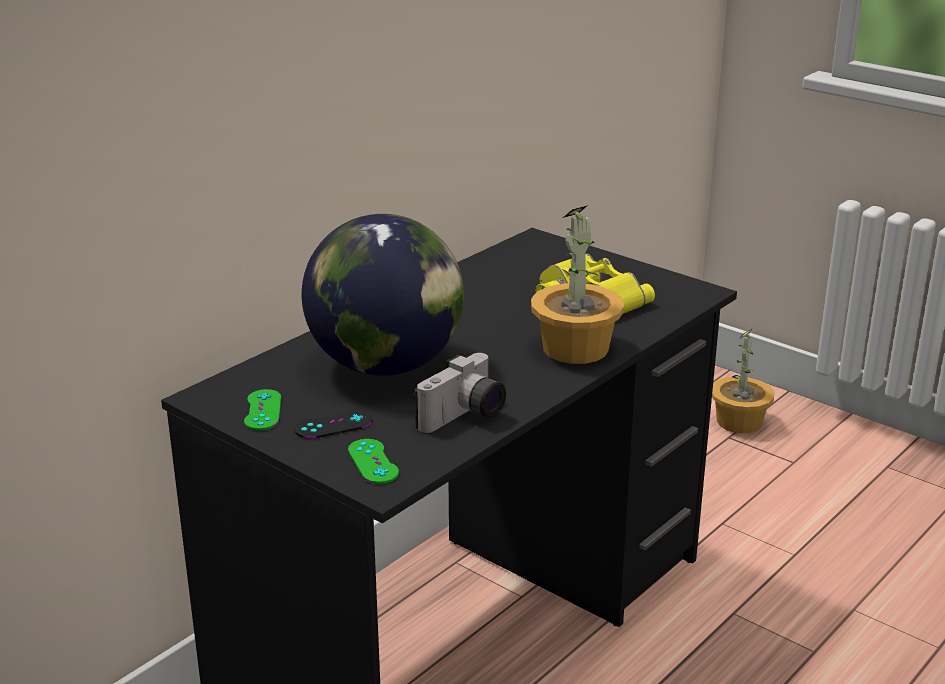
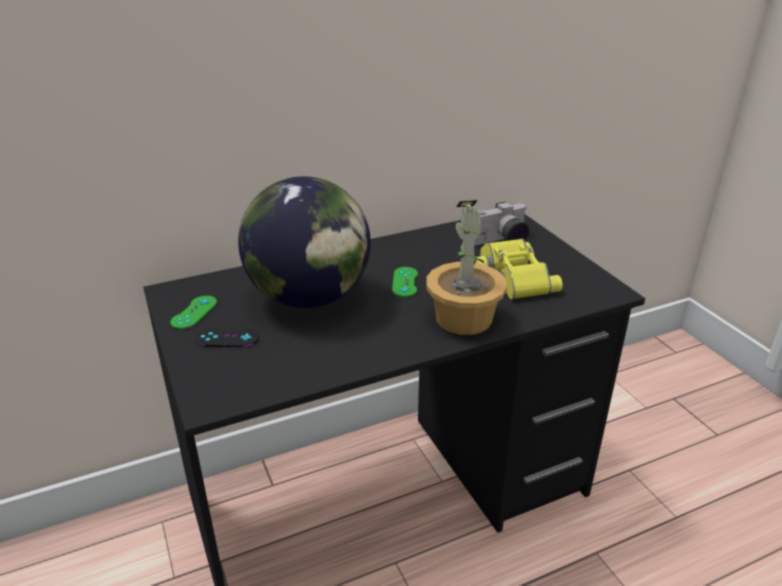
camera: 25 degrees right, 5 degrees up
(373, 462) = (223, 379): green game controller -> green game controller (405, 282)
(465, 417) = (324, 358): camera -> camera (500, 241)
(740, 422) = (689, 388): potted plant -> none

